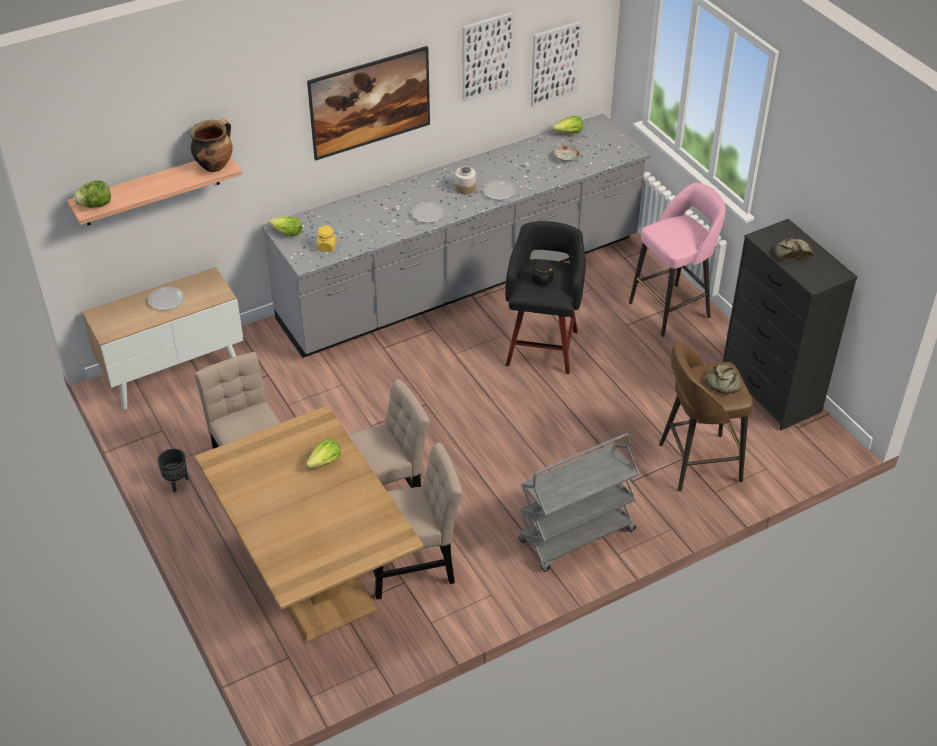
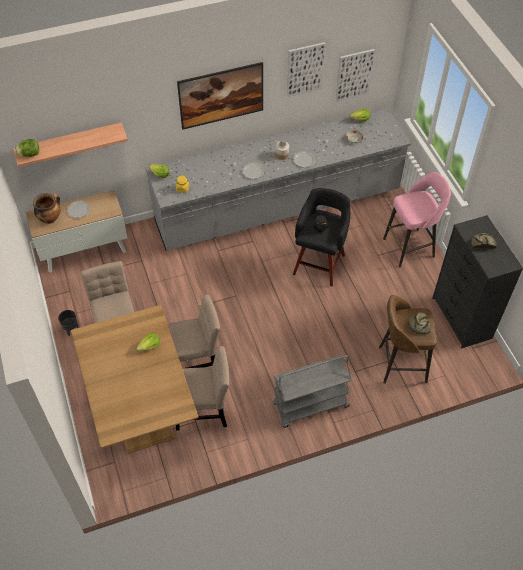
camera: 10 degrees right, 10 degrees up
(215, 165) = (111, 132): cooking pot -> cooking pot (50, 218)

